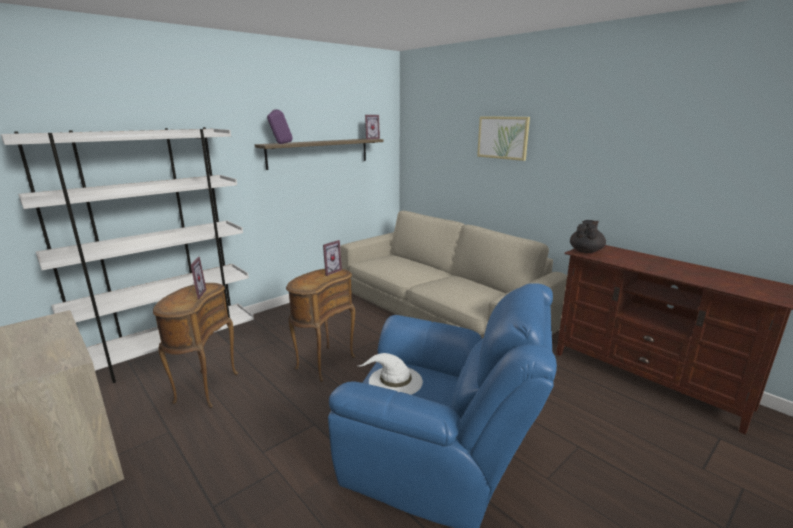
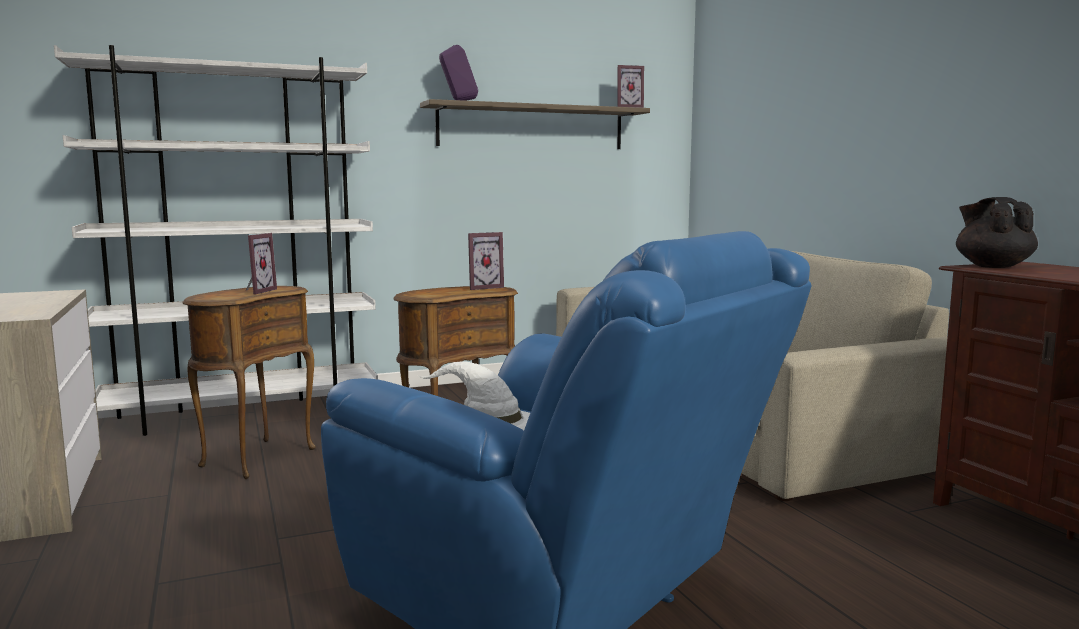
camera: 20 degrees right, 10 degrees down
(503, 137) = (856, 78): picture -> none
(586, 251) = (992, 266): black teapot -> black teapot turned 60 degrees counterclockwise

